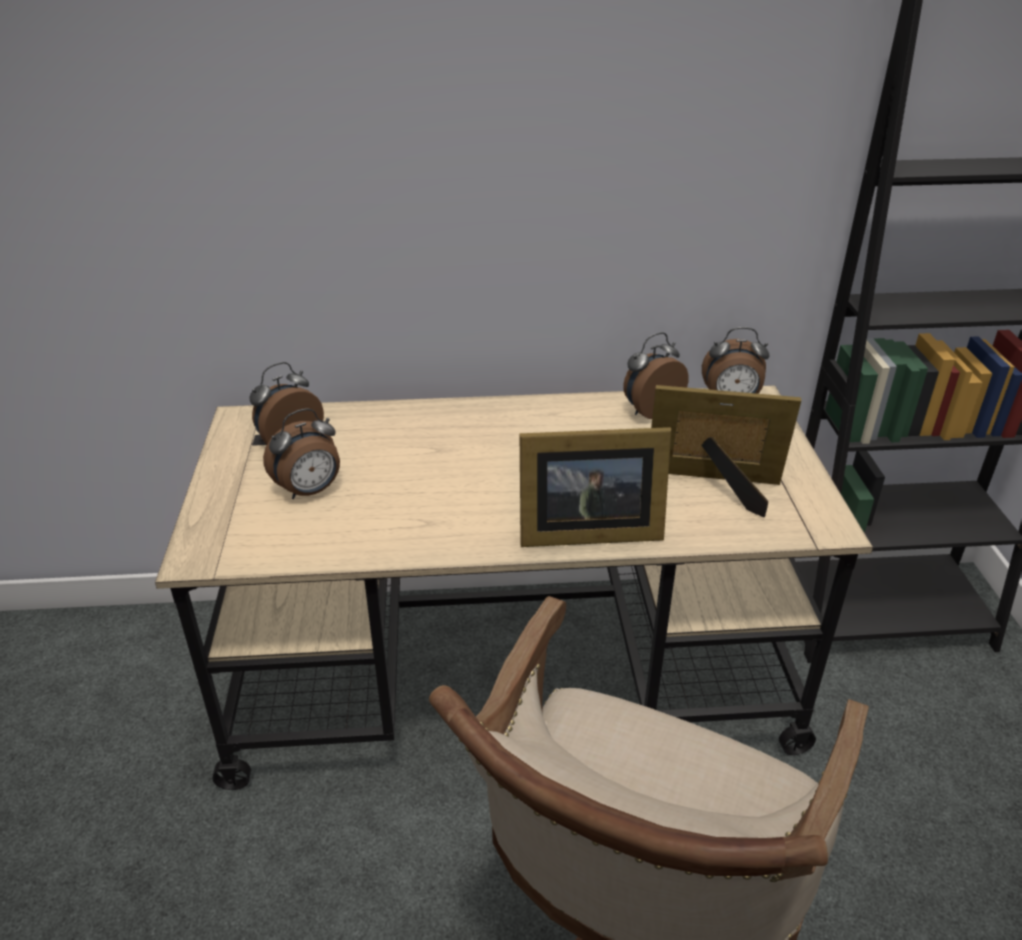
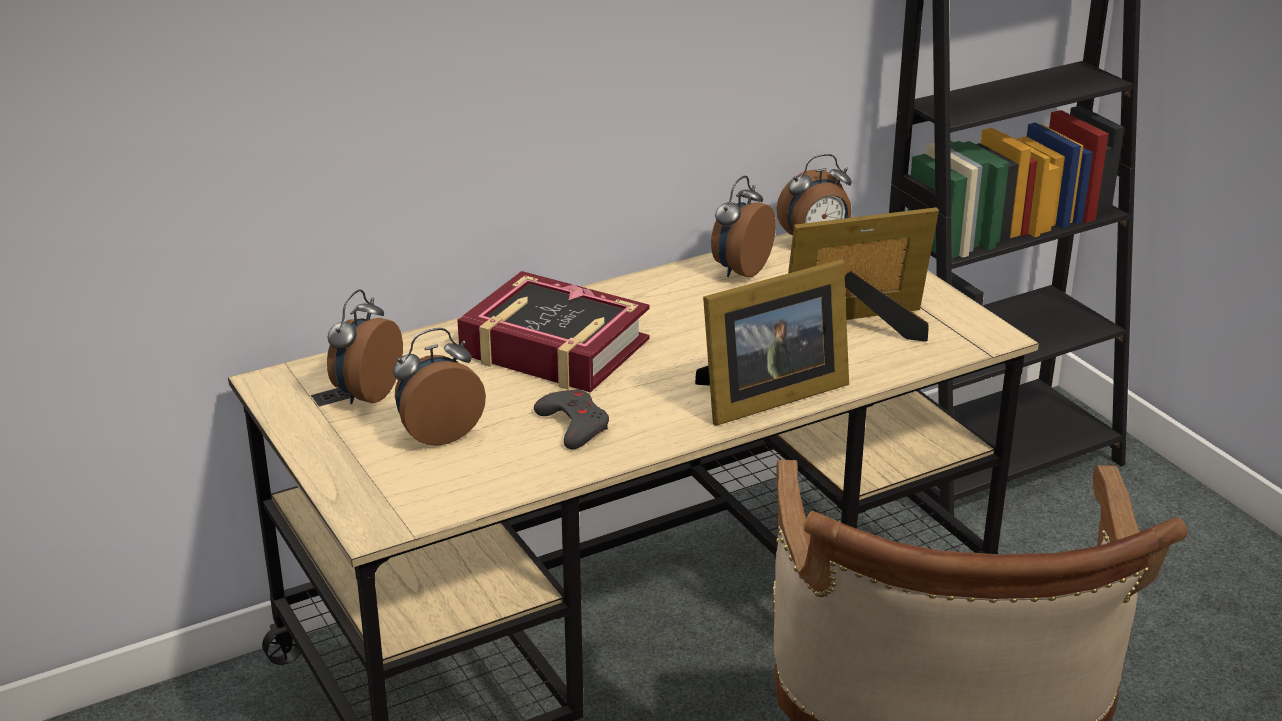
camera: 25 degrees left, 5 degrees down
(310, 491) = (438, 433): alarm clock -> alarm clock turned 150 degrees counterclockwise
(412, 513) = (574, 425): none -> grey game controller
(453, 442) = (554, 348): none -> book

